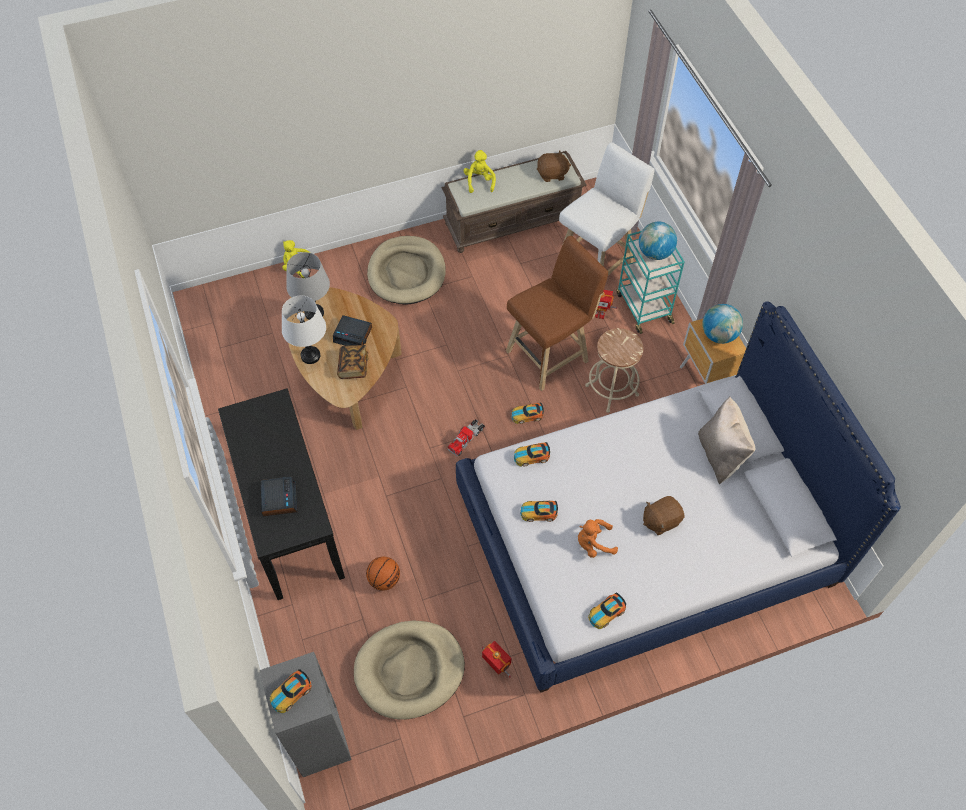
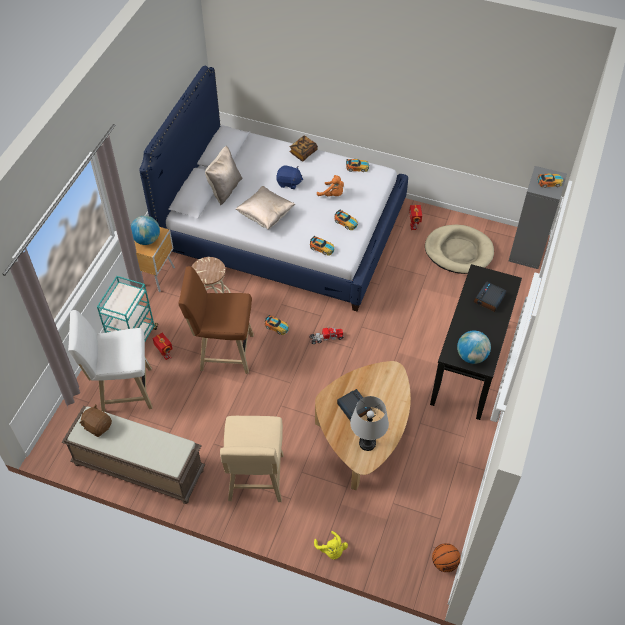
camera: 140 degrees left, 5 degrees down
(310, 356) = (394, 412): white table lamp -> none
(353, 367) = (372, 385): book -> book (303, 153)
(384, 579) = (439, 297): basketball -> basketball (444, 563)
(406, 273) = (255, 481): beige dog bed -> beige stool
(479, 181) = (153, 460): yellow plush toy -> none
(636, 453) = (265, 215): none -> beige pillow
(655, 253) = (120, 301): globe -> globe (471, 356)
(661, 520) = (289, 183): brown plush toy -> blue plush toy

